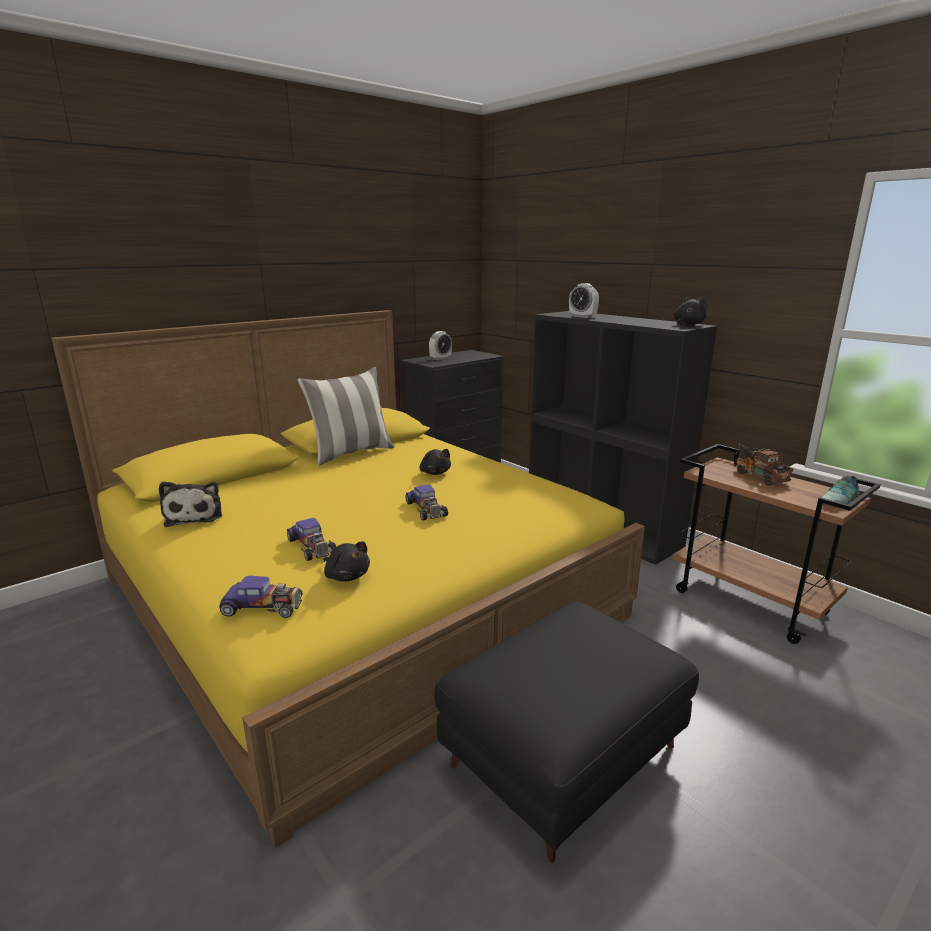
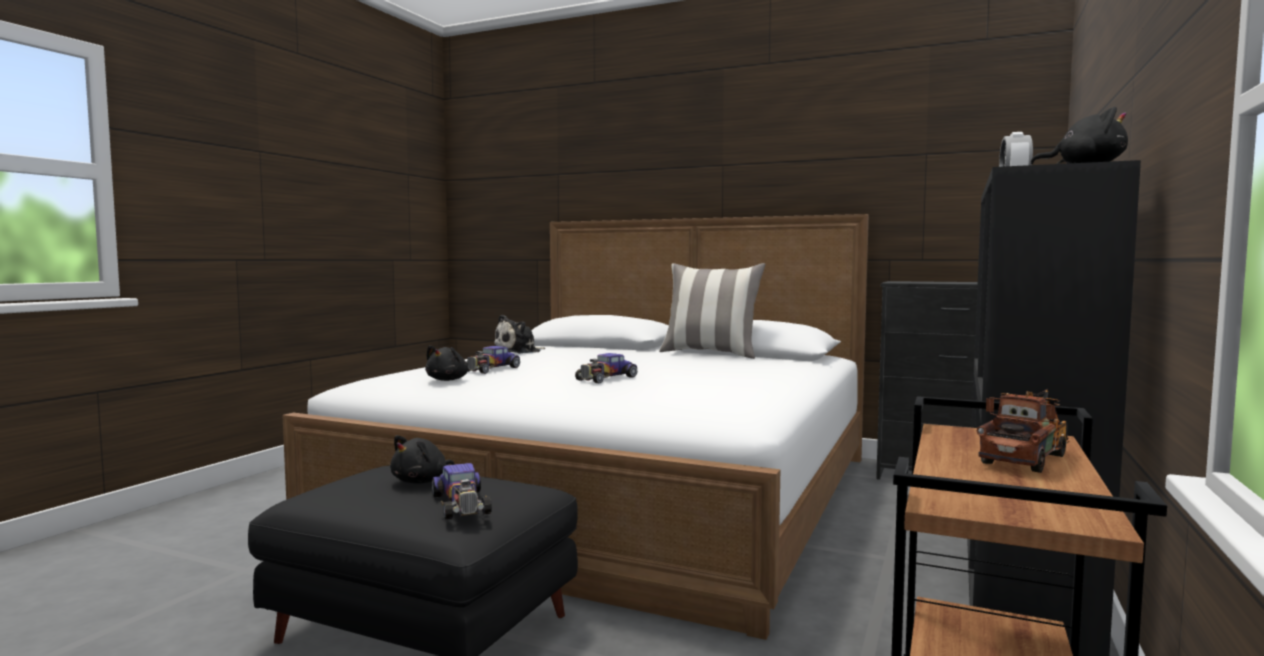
camera: 65 degrees right, 15 degrees down
(263, 606) = (389, 375): toy car -> toy car (461, 504)
(358, 596) = (622, 492): yellow bed -> white bed
(435, 473) = (707, 371): black plush toy -> black plush toy (422, 481)
(440, 358) = (935, 282): alarm clock -> none
(840, 501) = (1025, 512): shoe -> none

